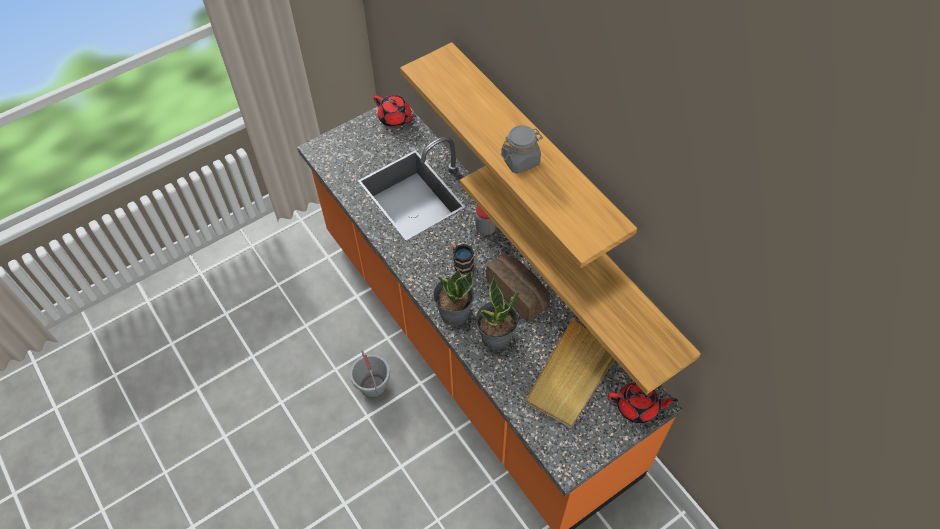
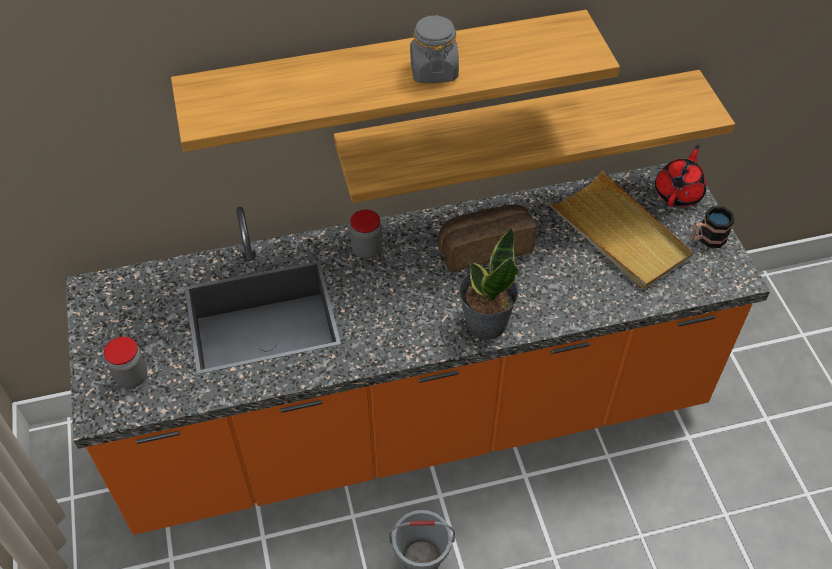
camera: 70 degrees left, 5 degrees down
(344, 153) = (131, 377): none -> jar
(395, 119) = (109, 294): red teapot -> none
(460, 262) = (408, 292): mug -> mug (706, 239)
(496, 337) = (540, 290): potted plant -> none

